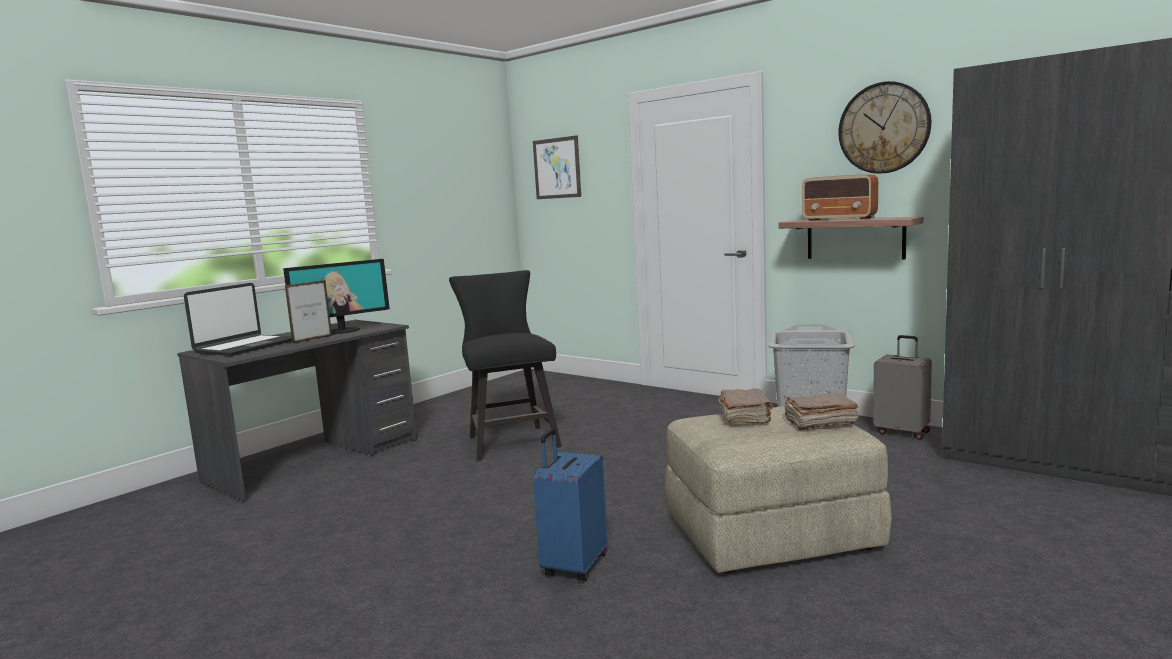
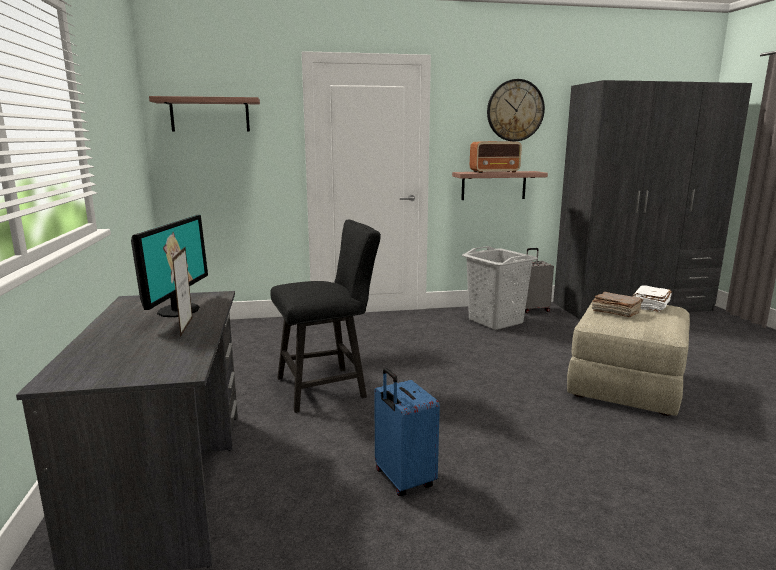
camera: 50 degrees left, 5 degrees up
(245, 347) = (119, 356): laptop -> none
(510, 440) = (328, 387): black chair -> black chair turned 135 degrees clockwise
(557, 168) = (210, 115): picture -> shelf
(573, 566) = (610, 451): blue suitcase -> blue suitcase (403, 480)
(819, 423) = (650, 306): brown book -> white book

